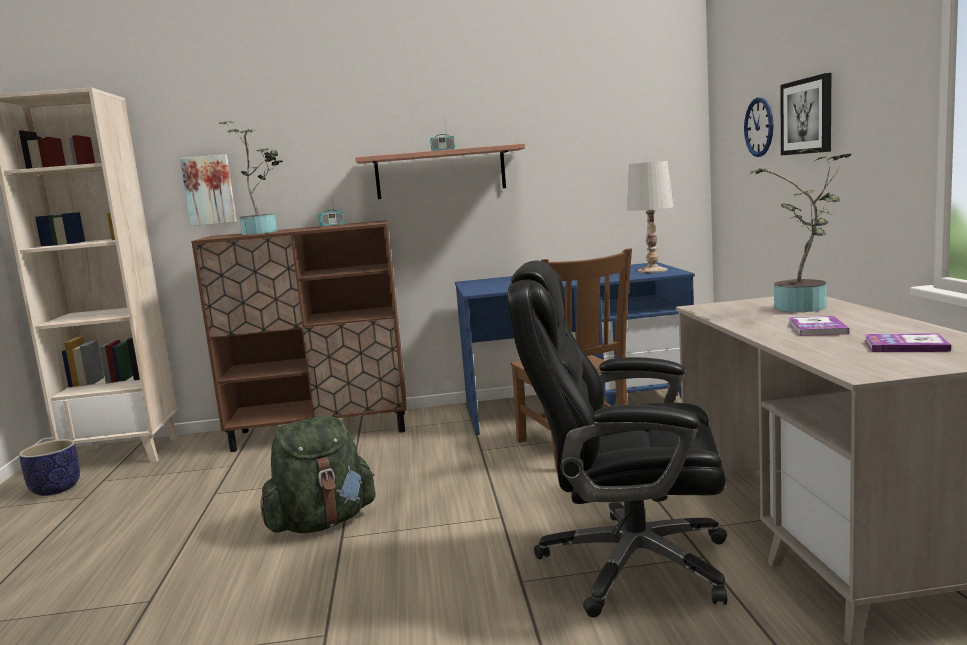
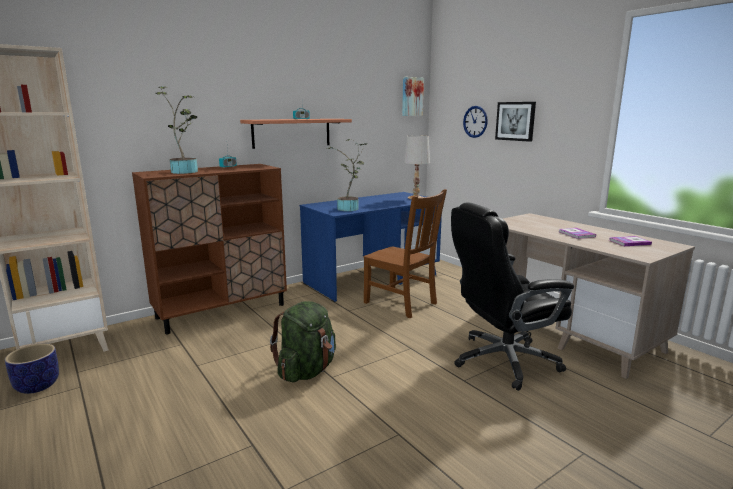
camera: 30 degrees left, 5 degrees up
(209, 190) = (128, 136): picture -> picture (411, 96)
(803, 308) = (546, 222): potted plant -> potted plant (349, 209)

